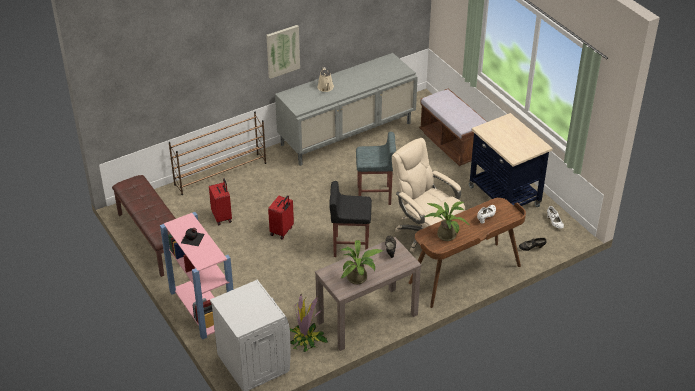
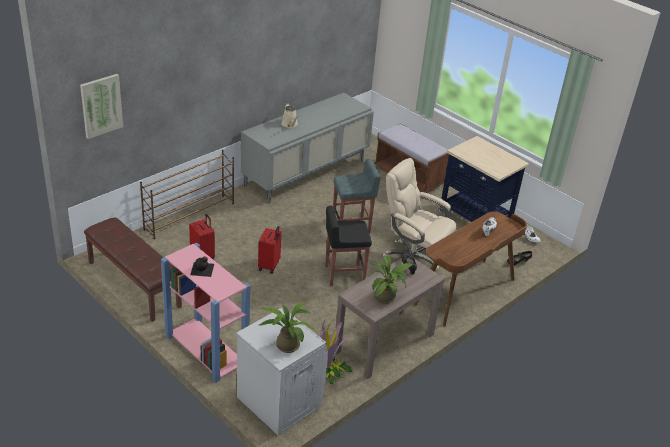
camera: 15 degrees left, 5 degrees down
(282, 51) = (249, 85): picture -> picture (101, 105)
(445, 234) = (455, 248): potted plant -> potted plant (285, 344)

